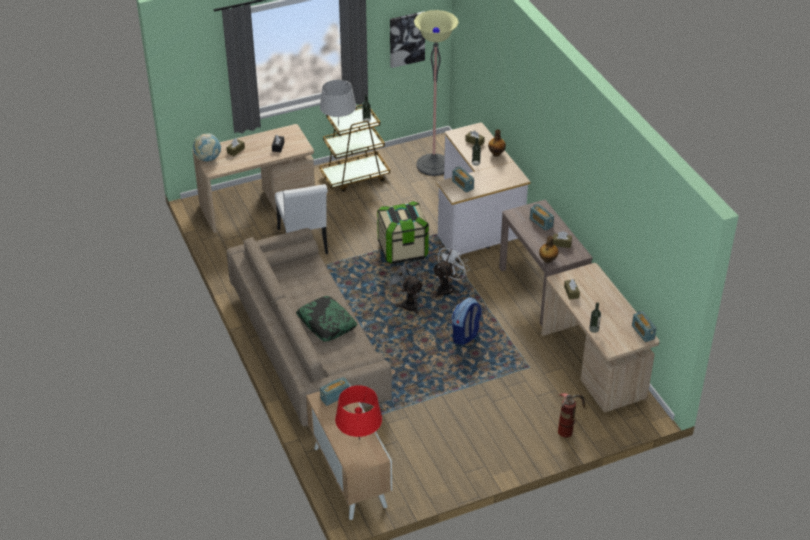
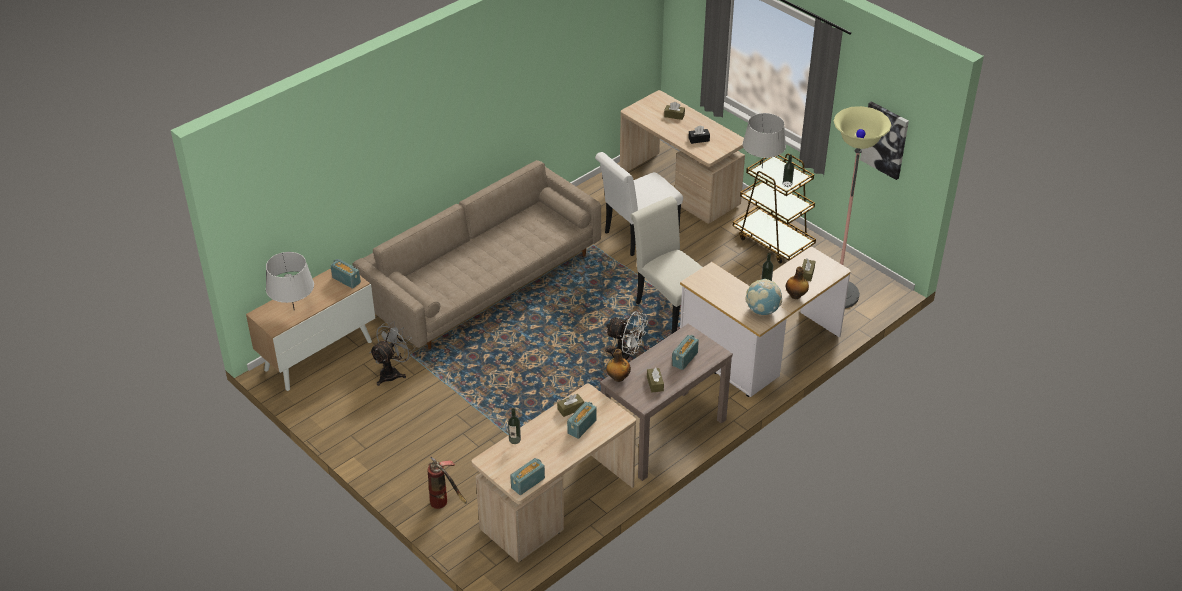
camera: 70 degrees right, 0 degrees up
(208, 158) = (649, 103): globe -> globe (762, 310)
(326, 323) = (480, 263): pillow -> none
(359, 439) = (294, 310): red table lamp -> grey table lamp
(402, 250) = (670, 307): storage box -> white chair
(407, 303) = (585, 332): grey fan -> grey fan (393, 372)
(462, 185) = (717, 282): radio -> radio (581, 426)
(465, 335) = (555, 389): backpack -> none

